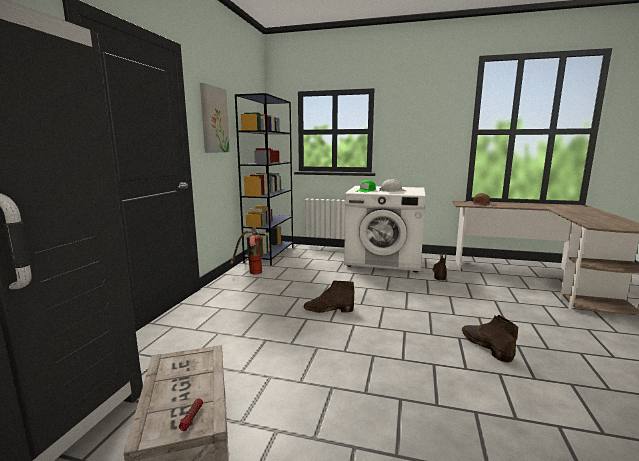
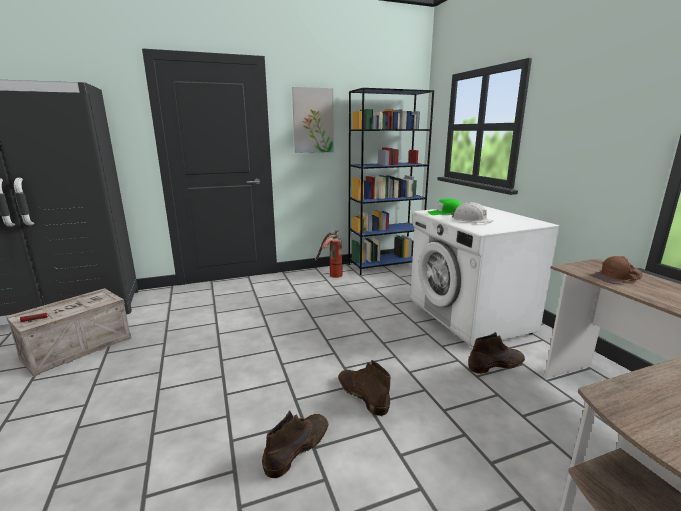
camera: 55 degrees right, 5 degrees up
(328, 310) = (294, 328): brown boot -> brown boot (362, 395)

